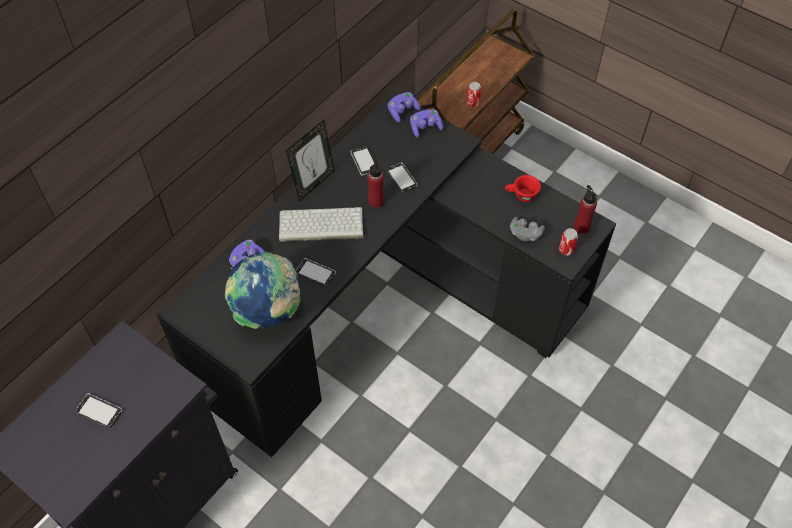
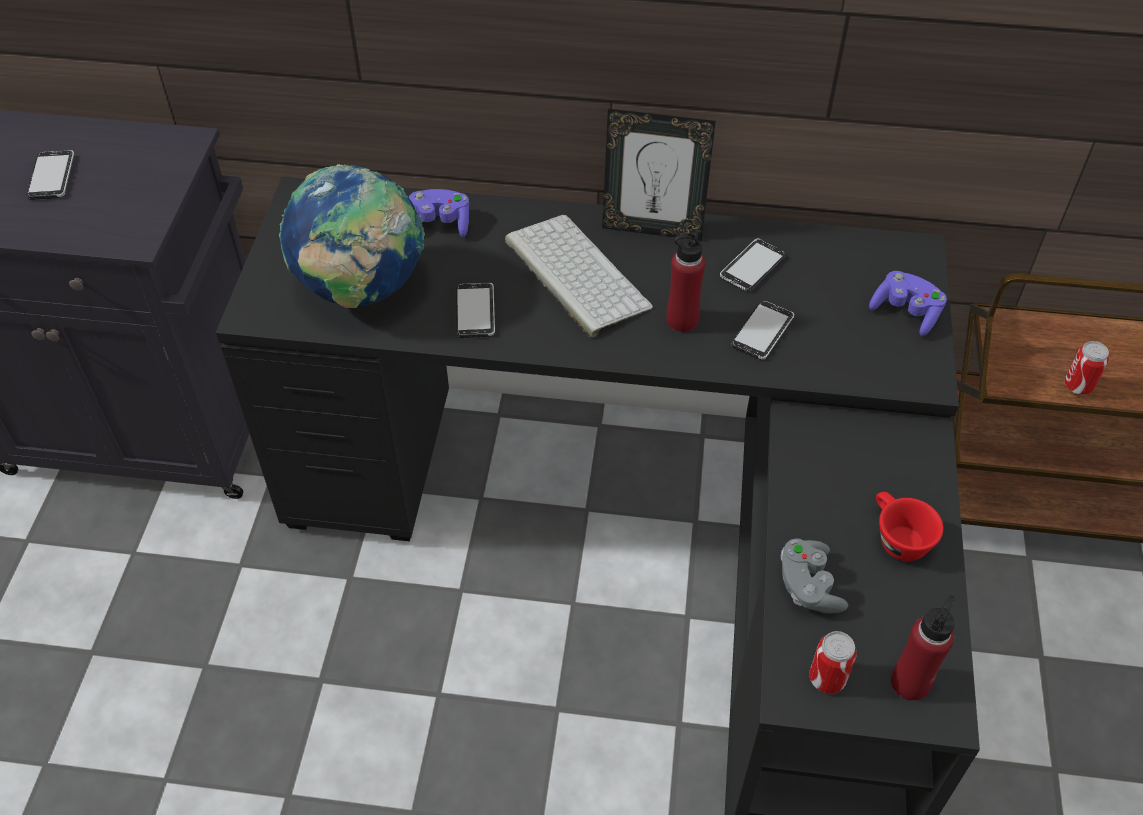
camera: 60 degrees right, 5 degrees down
(402, 111) = (911, 266): purple game controller -> none

